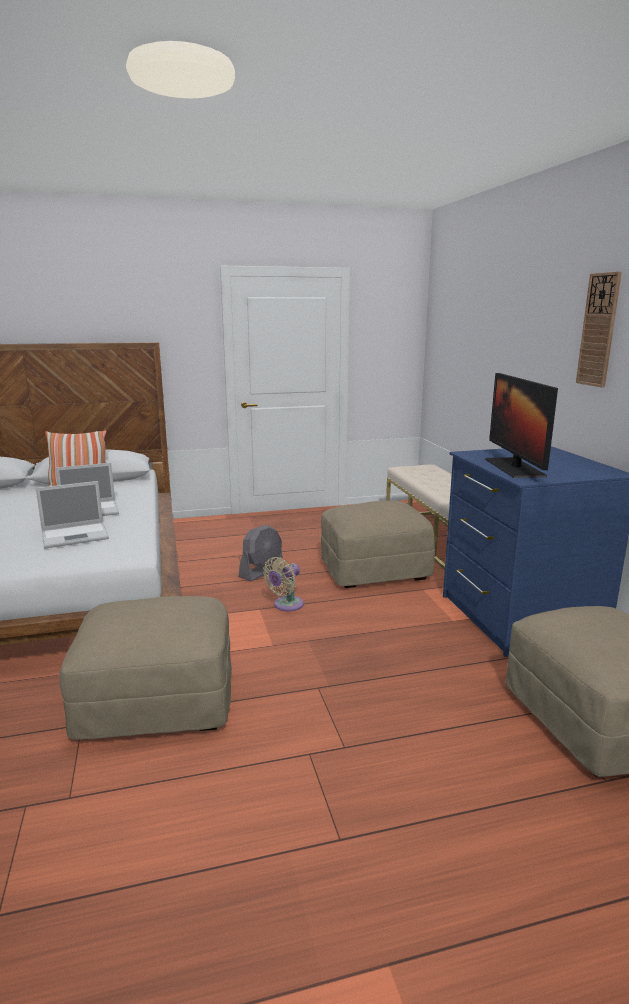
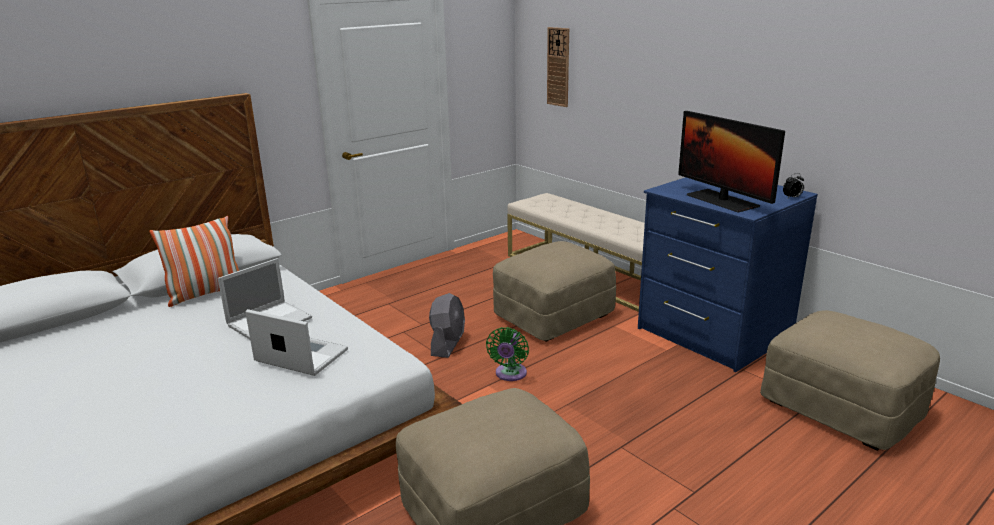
camera: 25 degrees left, 5 degrees up
(76, 535) = (300, 356): laptop -> laptop turned 105 degrees counterclockwise
(286, 605) = (510, 374): beige fan -> green fan
(598, 330) = (762, 64): wall clock -> wall clock (558, 67)
(599, 475) = (792, 198): none -> alarm clock

